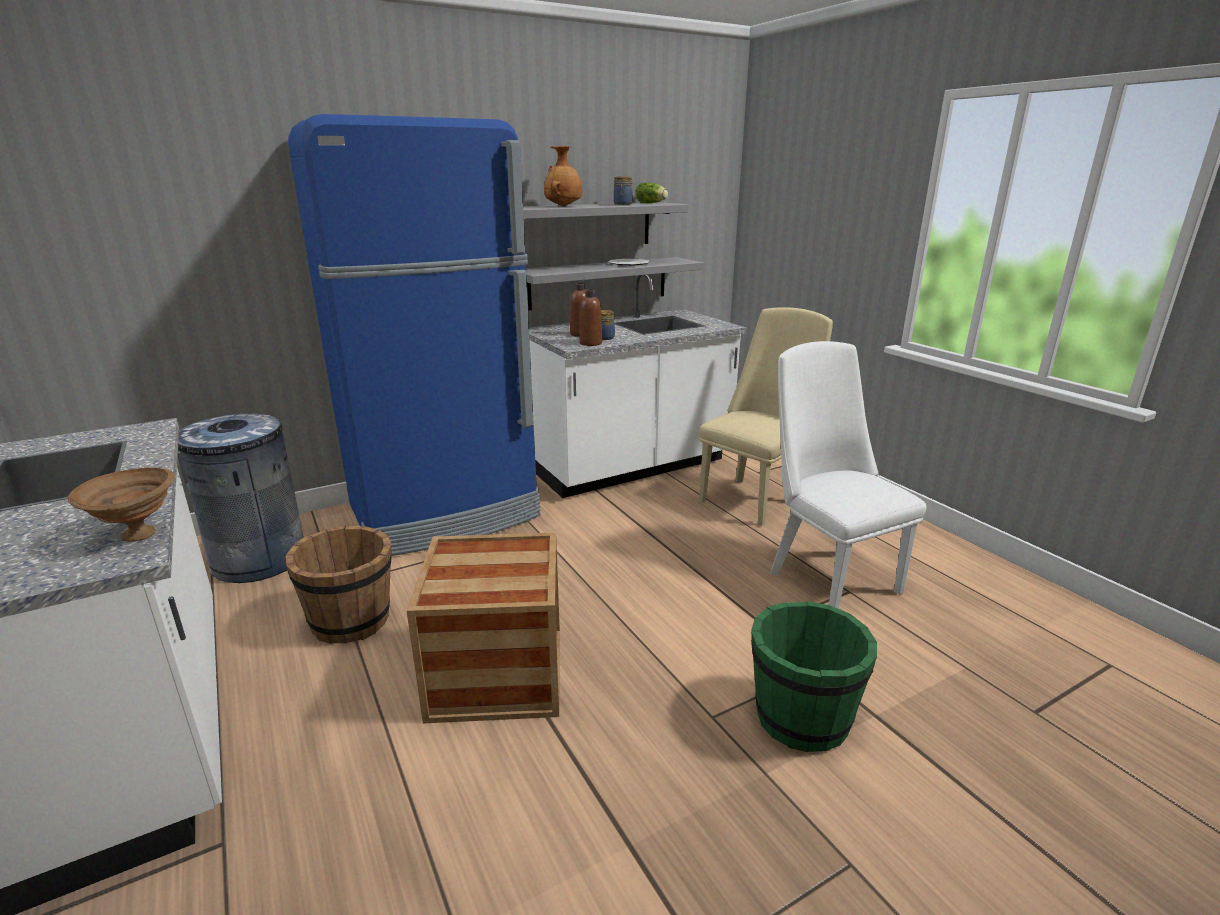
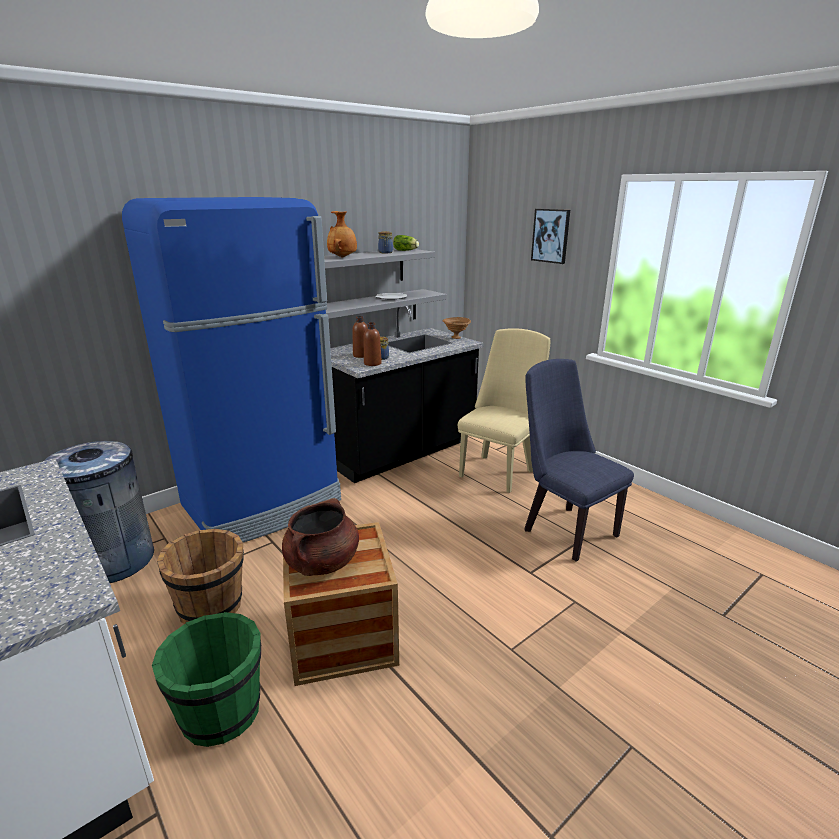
camera: 10 degrees left, 0 degrees up
(139, 536) = (79, 577): brown bowl -> brown bowl (456, 338)
(470, 573) = (322, 563): none -> brown cooking pot
(631, 466) = (400, 451): white counter -> black counter
(801, 717) = (573, 641): green bucket -> green bucket (221, 711)
(826, 576) = (564, 528): white chair -> blue chair
(846, 183) = (551, 236): none -> picture

